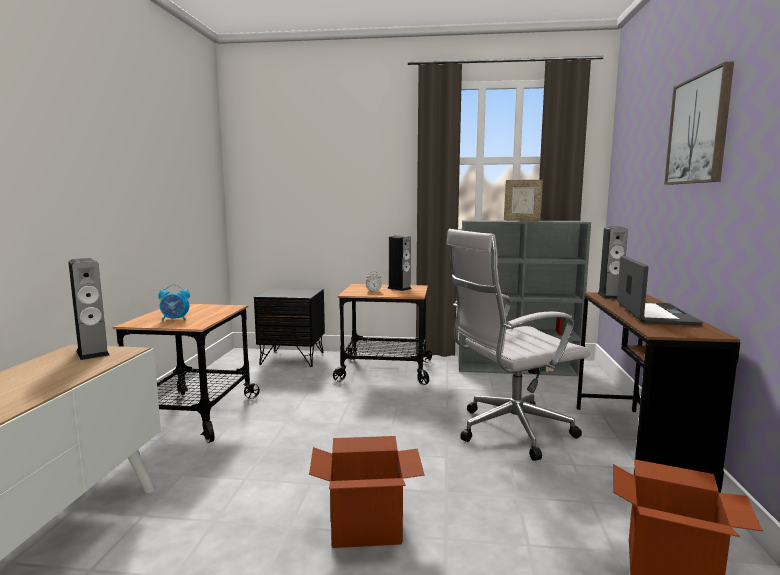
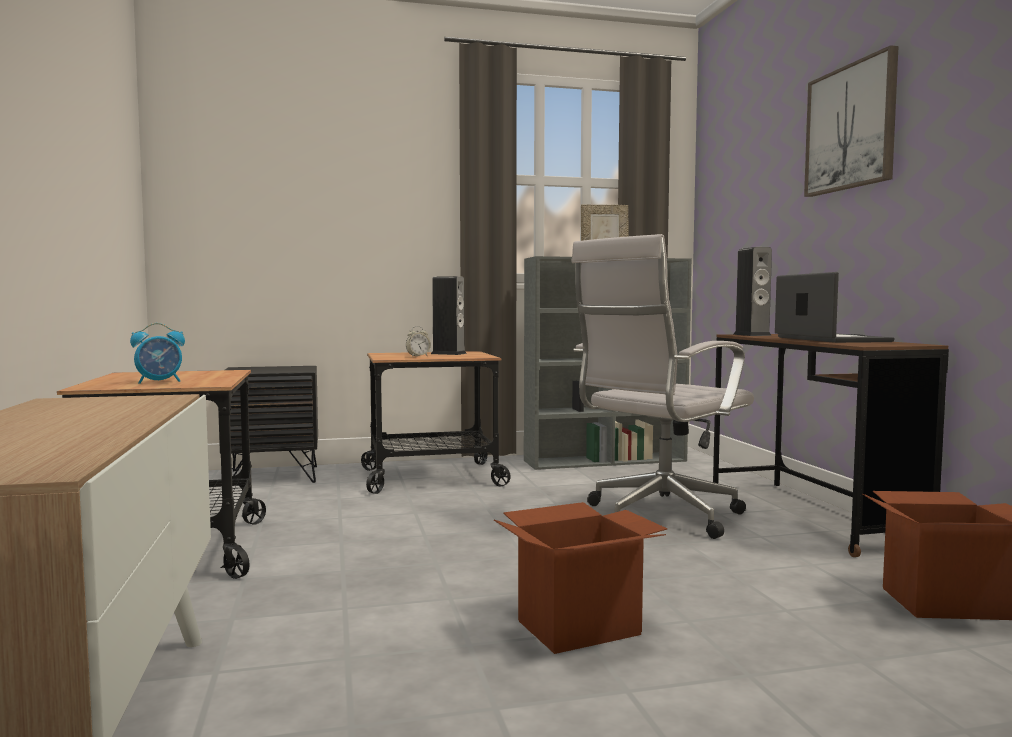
camera: 20 degrees left, 5 degrees down
(92, 353) = (107, 400): speaker -> none

